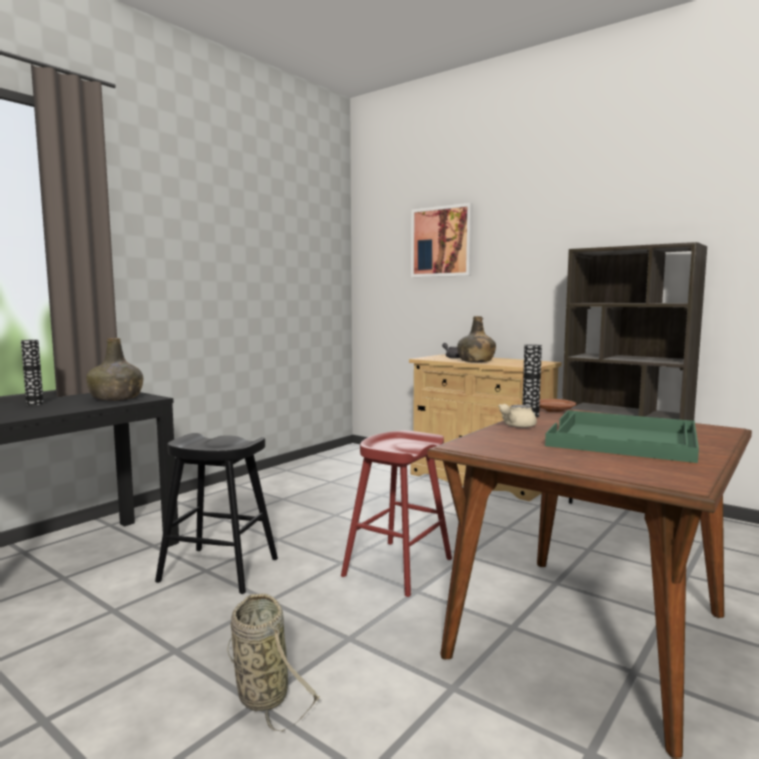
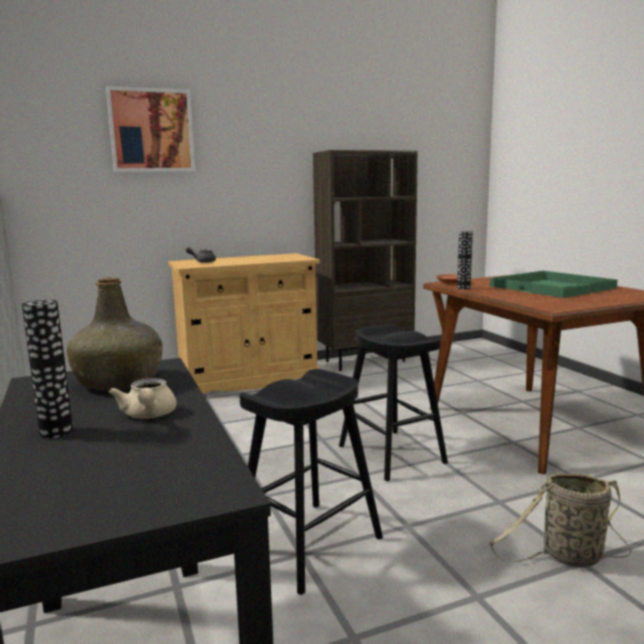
camera: 60 degrees left, 5 degrees up
(398, 567) = (391, 454): red stool -> black stool
(475, 361) = (245, 261): green bottle -> none
(515, 426) = (497, 294): beige teapot -> beige teapot (148, 416)

